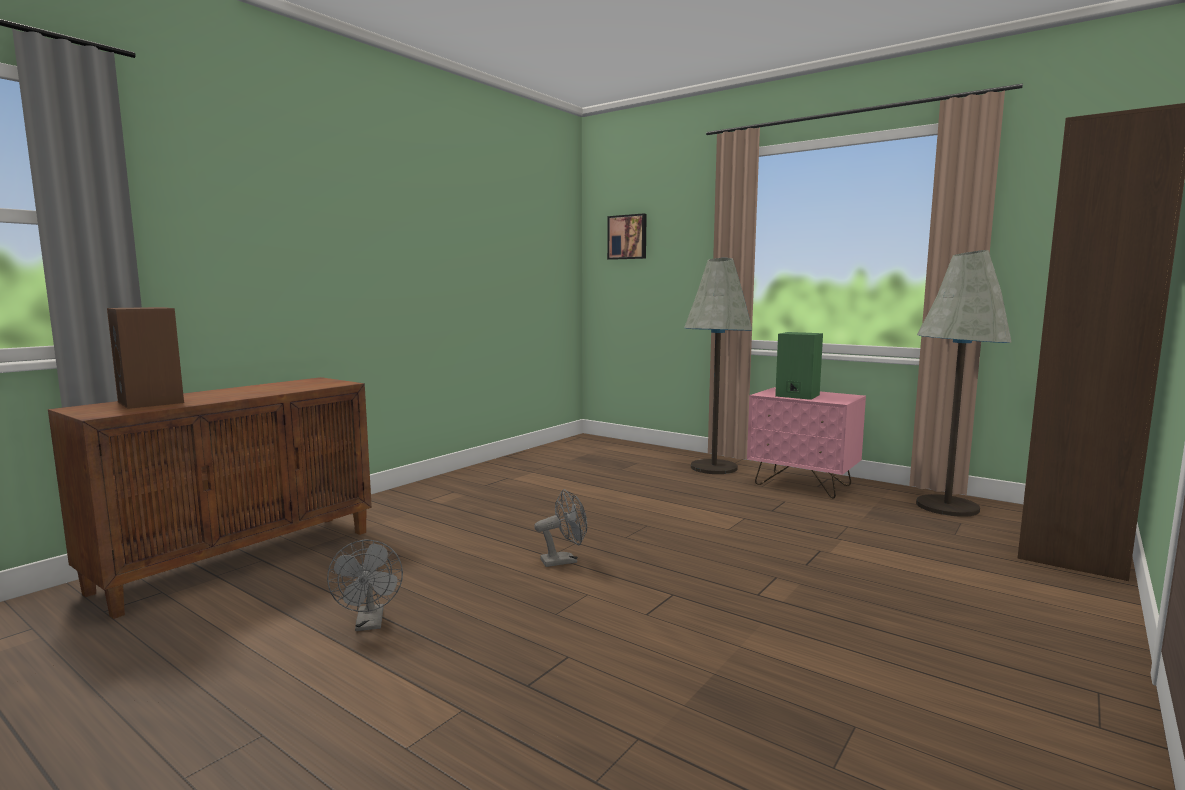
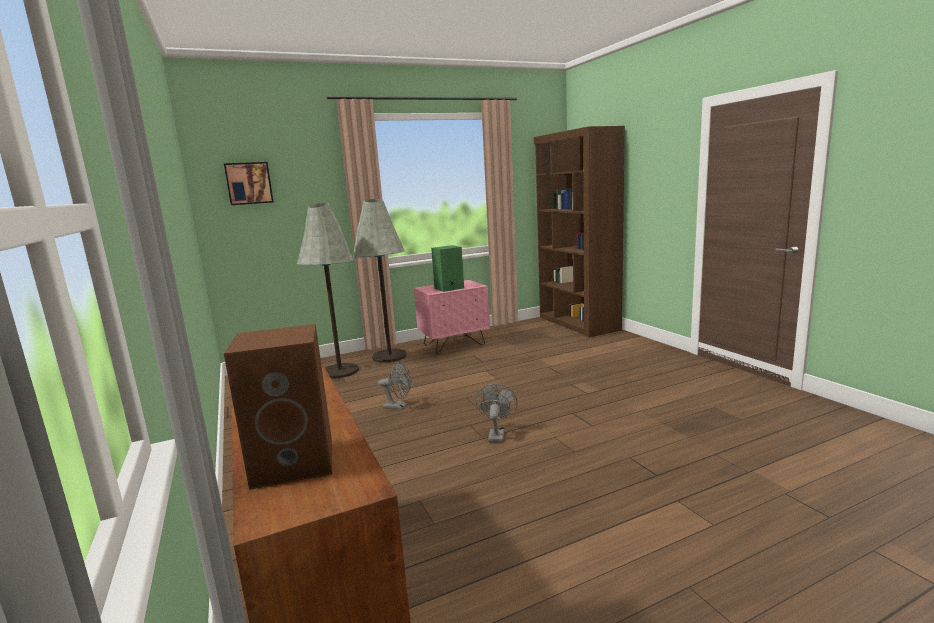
camera: 60 degrees left, 5 degrees up
(370, 624) = (544, 527): grey fan -> grey fan (398, 407)
(947, 506) = (522, 329): grey floor lamp -> grey floor lamp (340, 371)

